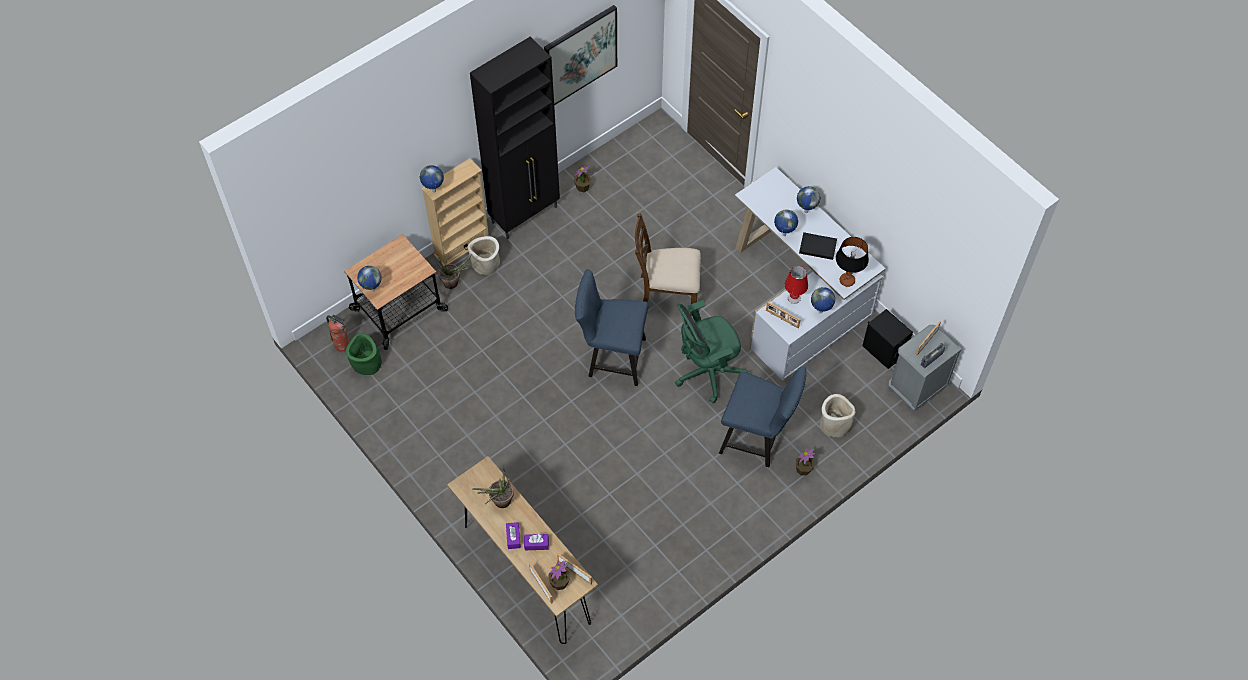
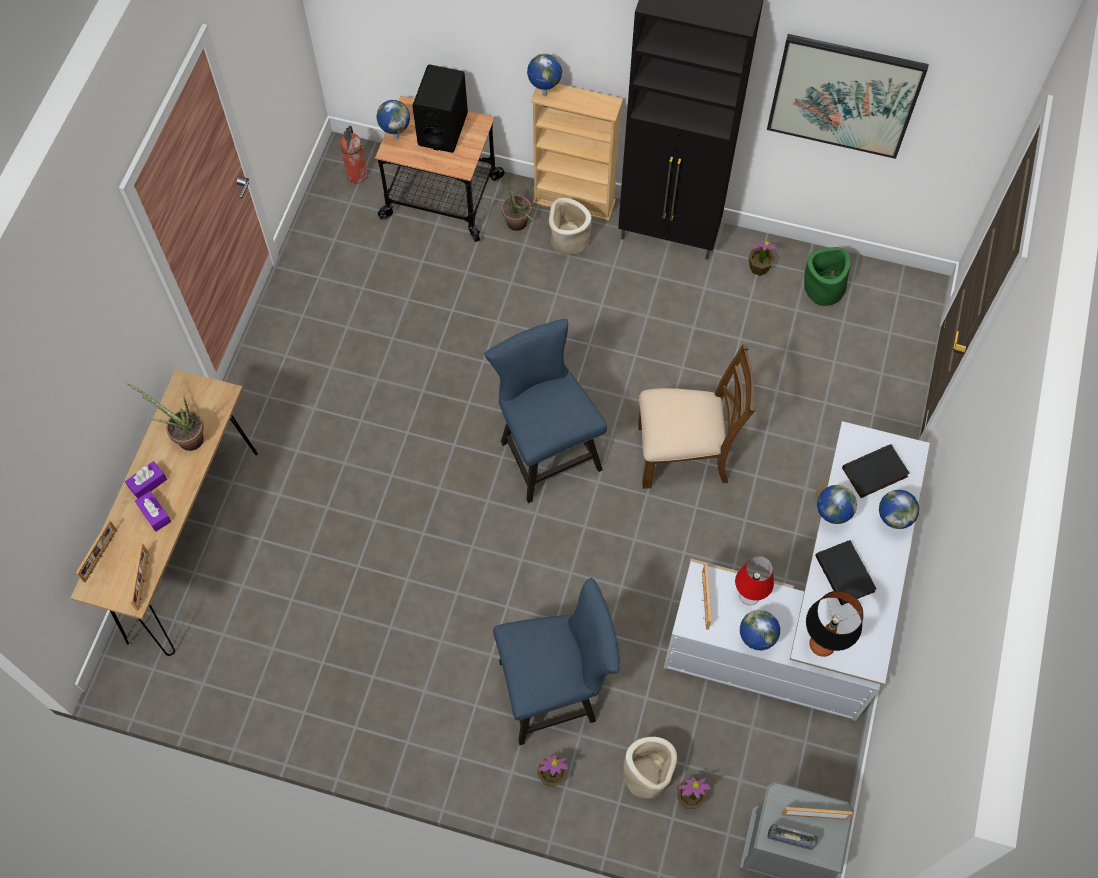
camera: 55 degrees right, 5 degrees up
(366, 363) = (351, 212): green planter -> green planter (823, 289)
(559, 583) = (117, 573): potted plant -> potted plant (689, 798)
(667, 294) = (684, 454): brown chair -> brown chair turned 120 degrees clockwise
(707, 373) = (607, 570): green office chair -> none
(757, 439) = (555, 691): blue chair -> blue chair turned 90 degrees counterclockwise
(774, 200) = (875, 474): none -> black book
(883, 350) = (811, 770): black speaker -> black speaker (443, 129)

